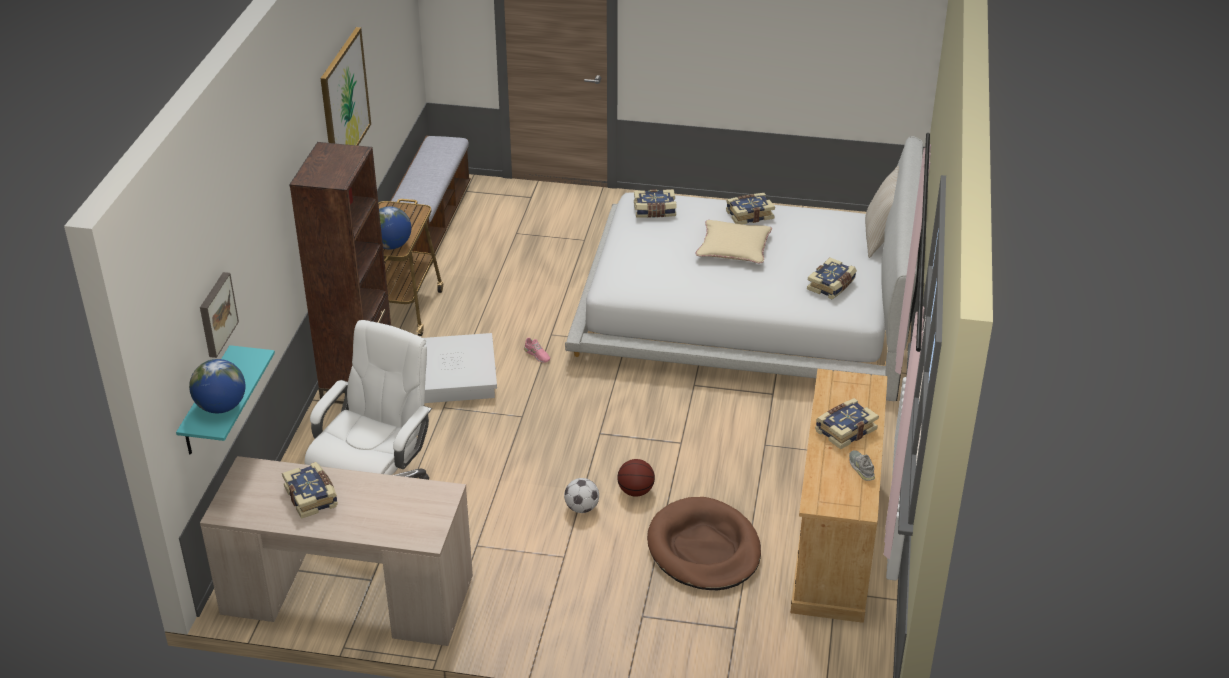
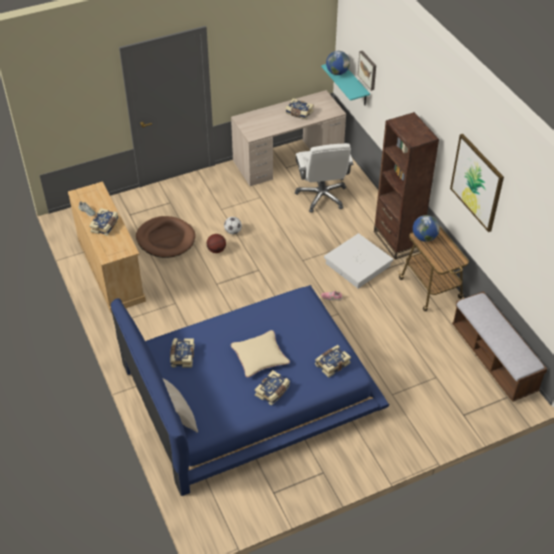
camera: 145 degrees right, 10 degrees up
(747, 309) = (249, 390): white bed -> blue bed

